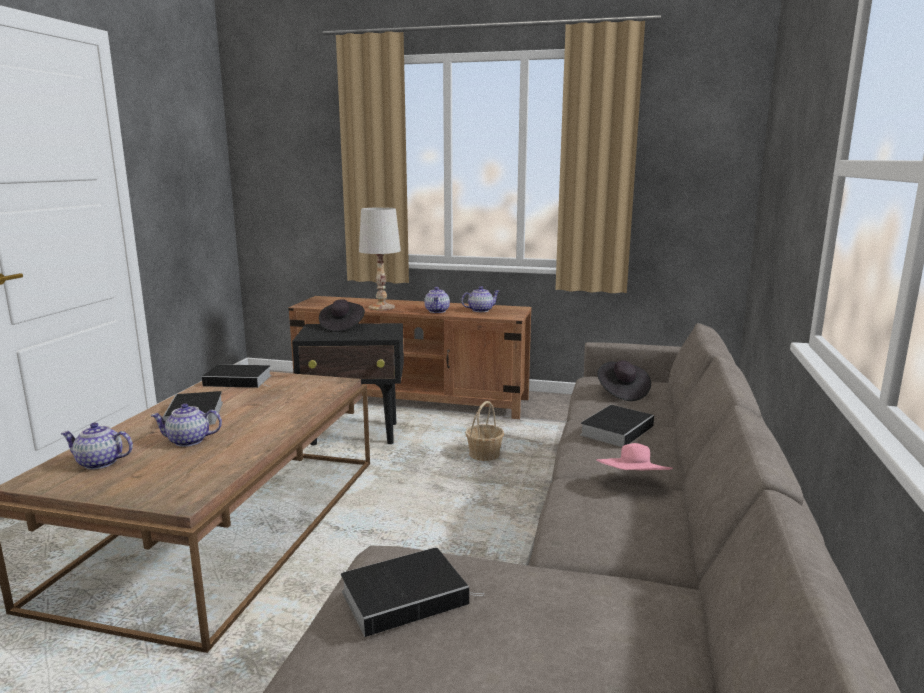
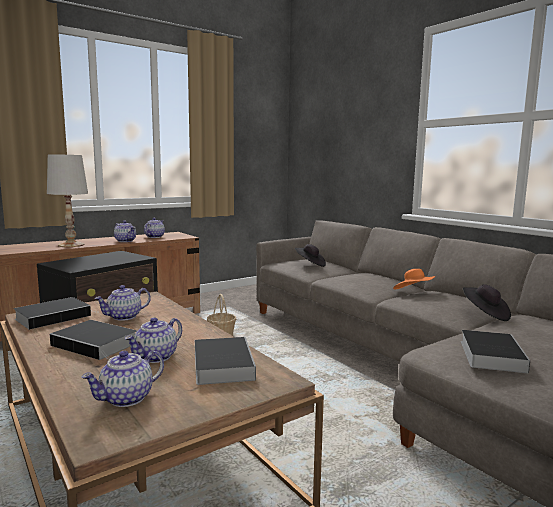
camera: 50 degrees left, 5 degrees down
(269, 397) = (124, 317): none -> teapot
(342, 326) = (80, 259): black hat -> black hat (485, 314)
(617, 429) = (354, 276): book -> book (222, 364)
(633, 484) = (413, 293): pink hat -> orange hat

